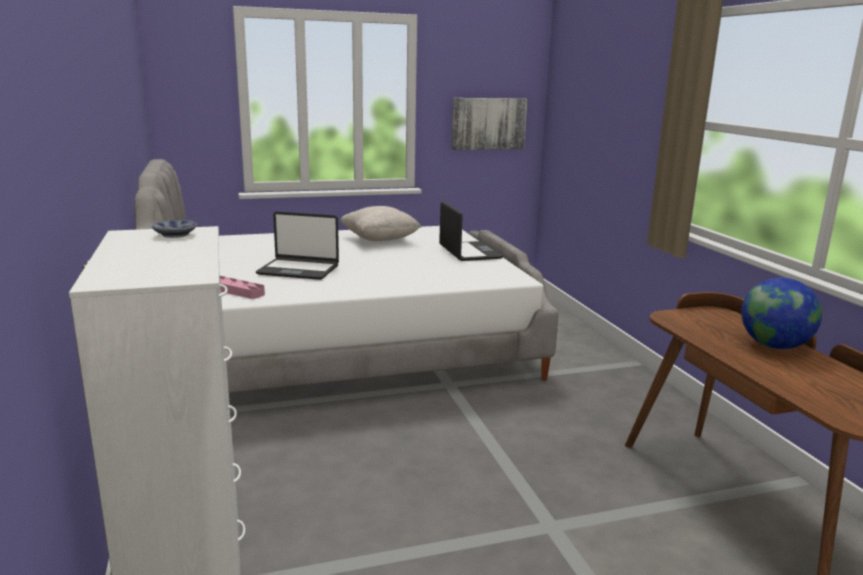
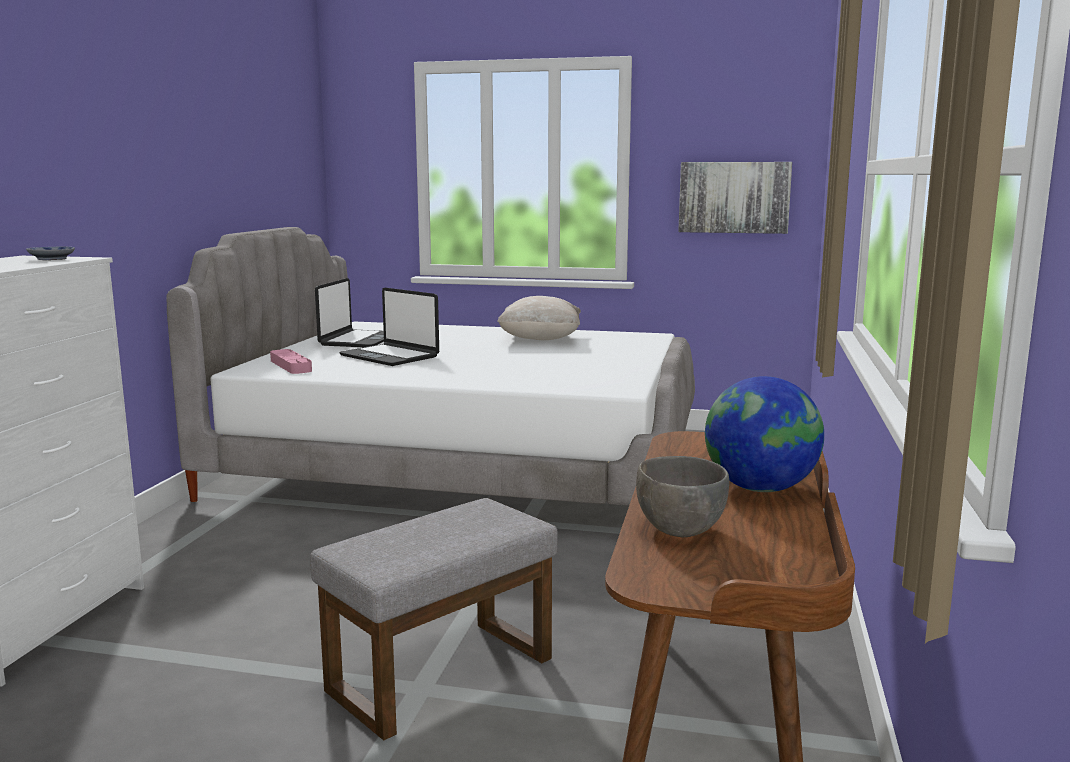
camera: 30 degrees right, 5 degrees down
(469, 252) = (622, 360): laptop -> laptop (359, 340)
(551, 513) = (440, 676): none -> grey ottoman
(798, 384) = (680, 529): none -> grey bowl

